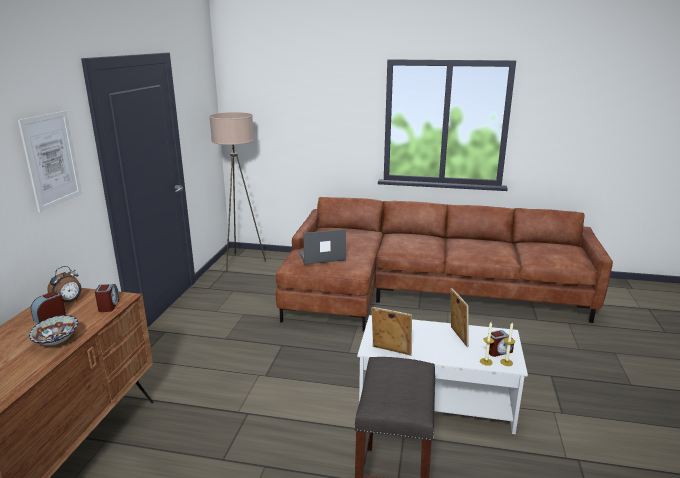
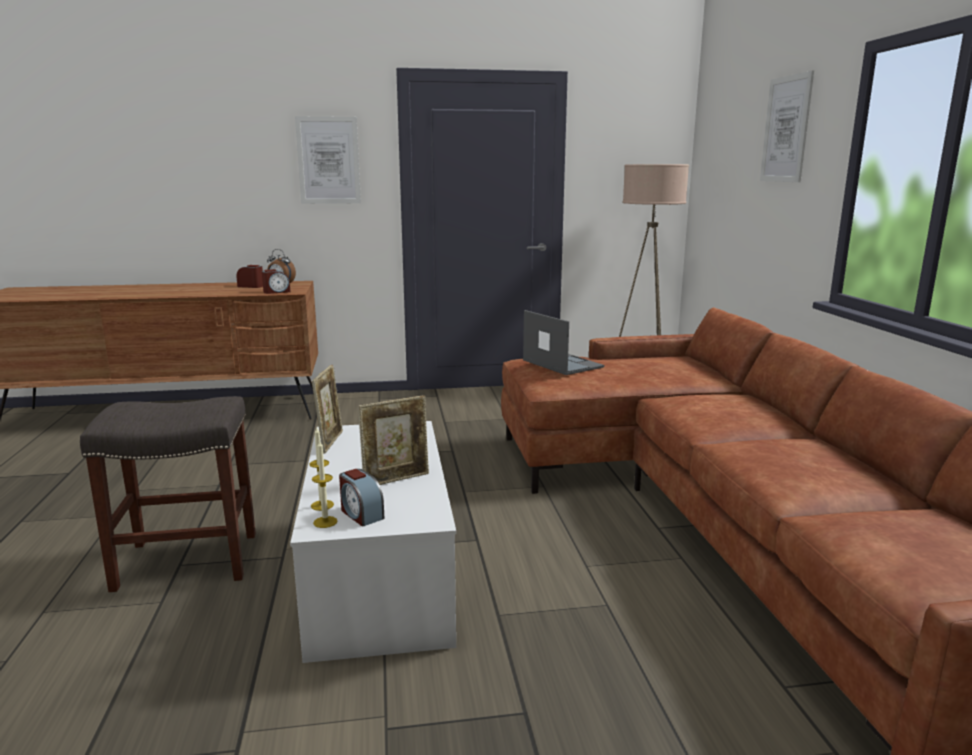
camera: 70 degrees right, 5 degrees down
(57, 341) = (210, 292): bowl -> none
(328, 94) = (786, 129): none -> picture

